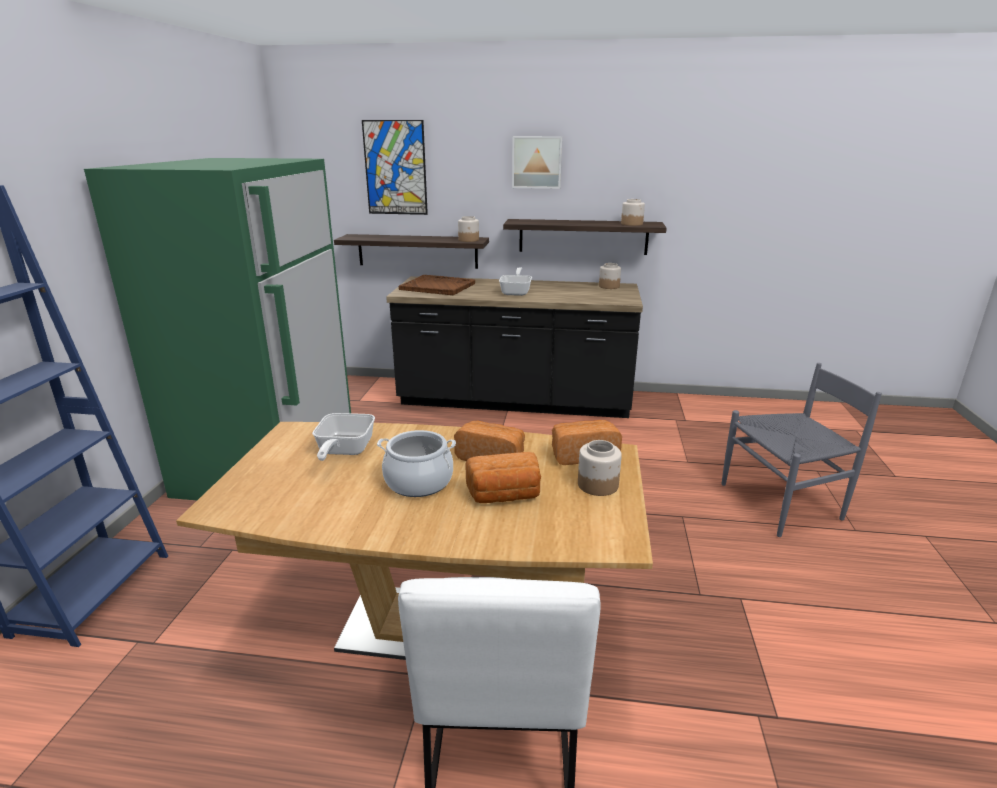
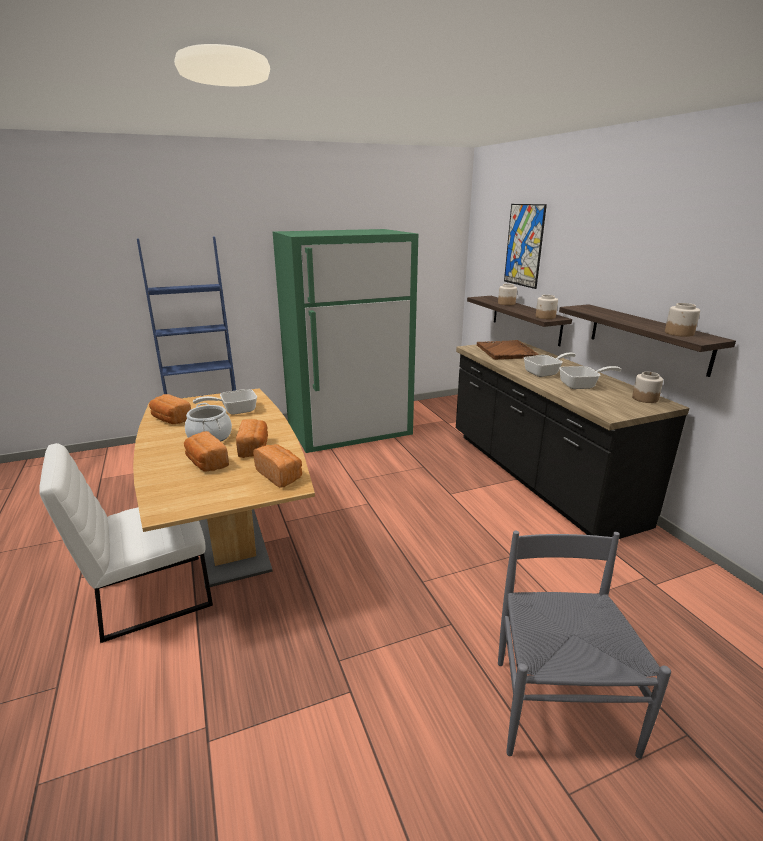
camera: 60 degrees right, 0 degrees up
(302, 506) = (170, 419): none -> bread
(537, 162) = (620, 250): picture -> none
(561, 291) = (582, 386): none -> frying pan
(597, 485) = (237, 489): jar -> jar (506, 303)
(783, 504) = (557, 705): grey chair -> grey chair turned 135 degrees counterclockwise

